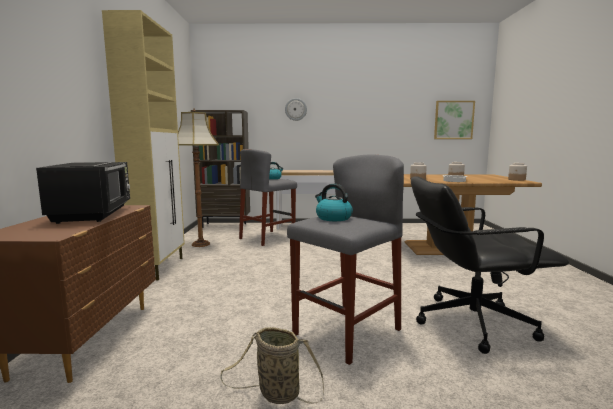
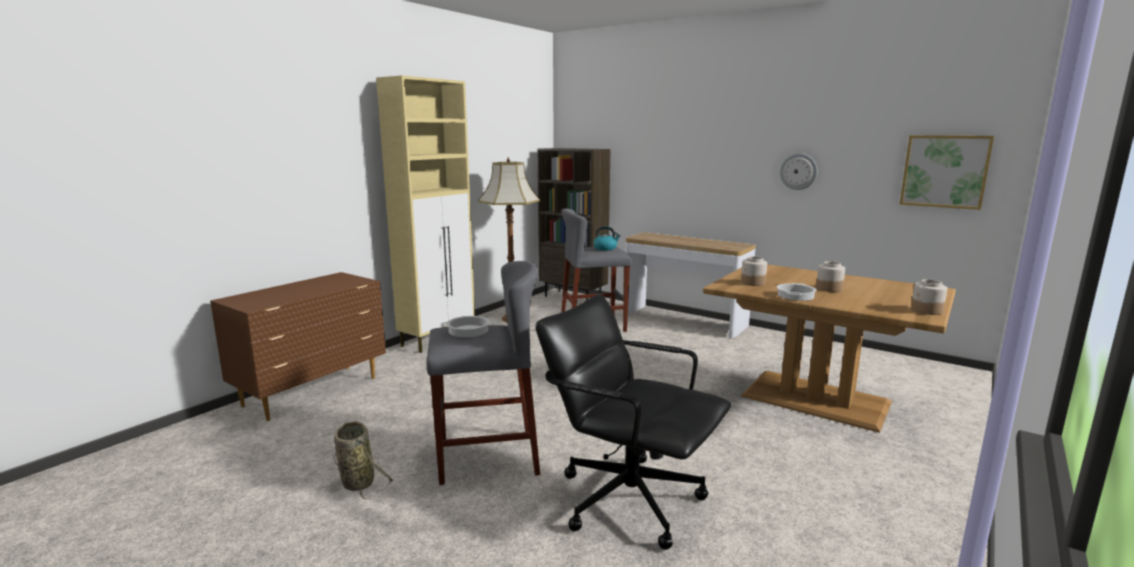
camera: 35 degrees right, 5 degrees up
(94, 214) = (320, 286): black microwave -> none
(296, 109) = (673, 146): wall clock -> wall clock (798, 171)
(333, 218) = (468, 331): kettle -> cooking pot

